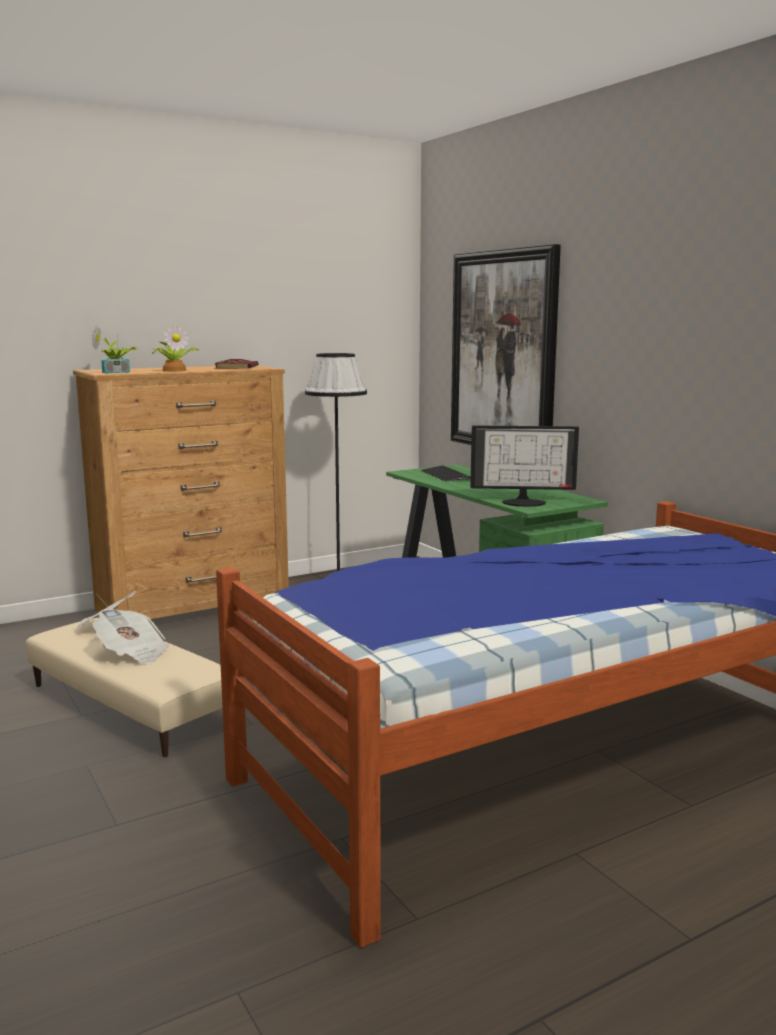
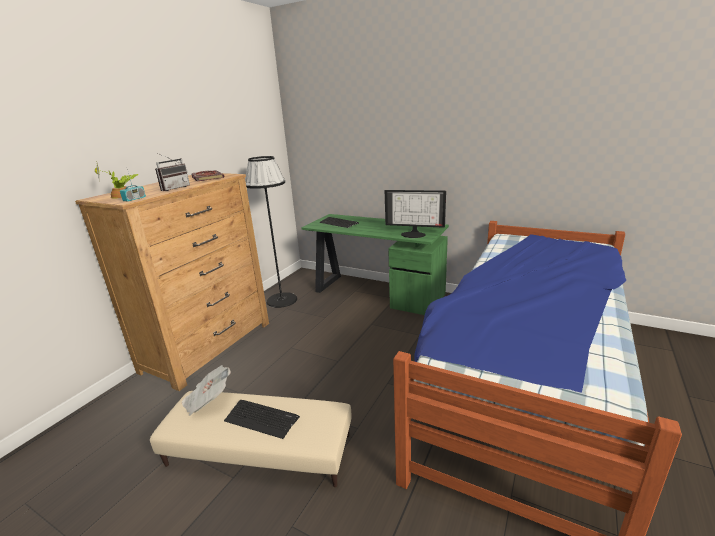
camera: 30 degrees left, 10 degrees up
(133, 654) = (261, 419): newspaper -> keyboard
(175, 370) = (174, 188): potted plant -> radio
(503, 352) = (360, 145): picture -> none
(524, 502) = (414, 234): monitor -> monitor turned 45 degrees clockwise

